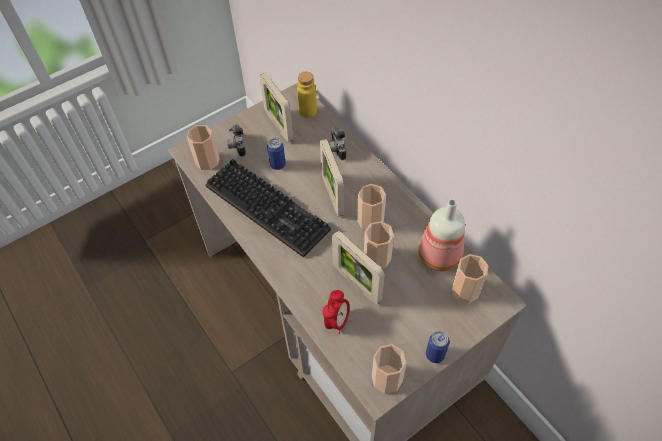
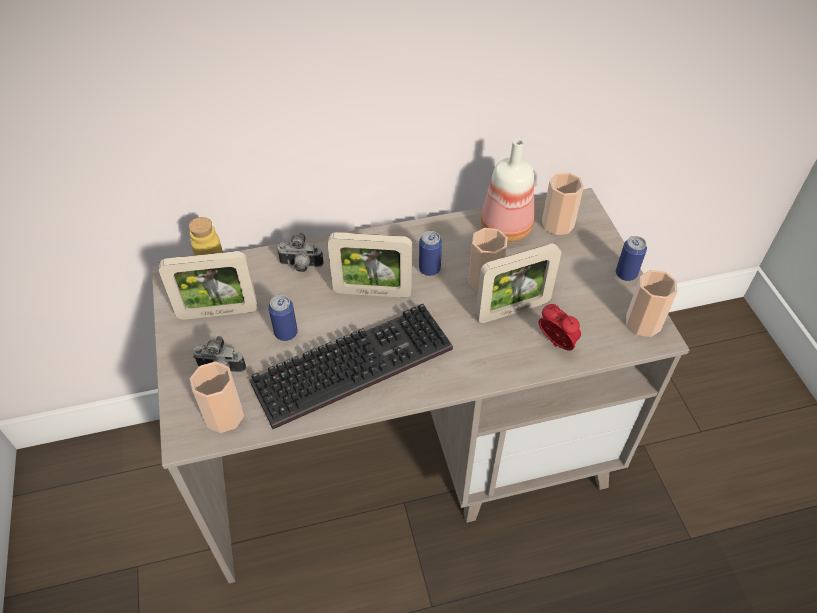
camera: 70 degrees left, 5 degrees down
(370, 220) = (429, 269): cup -> can

